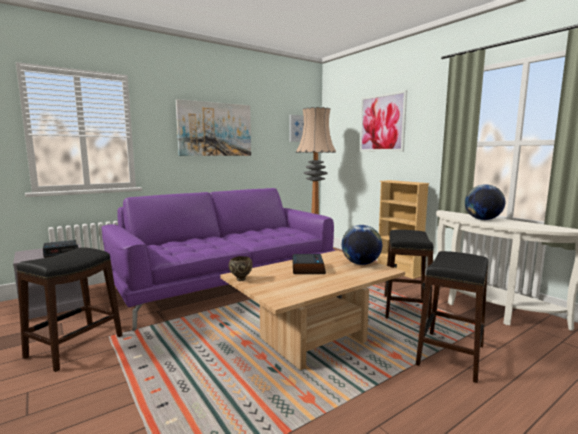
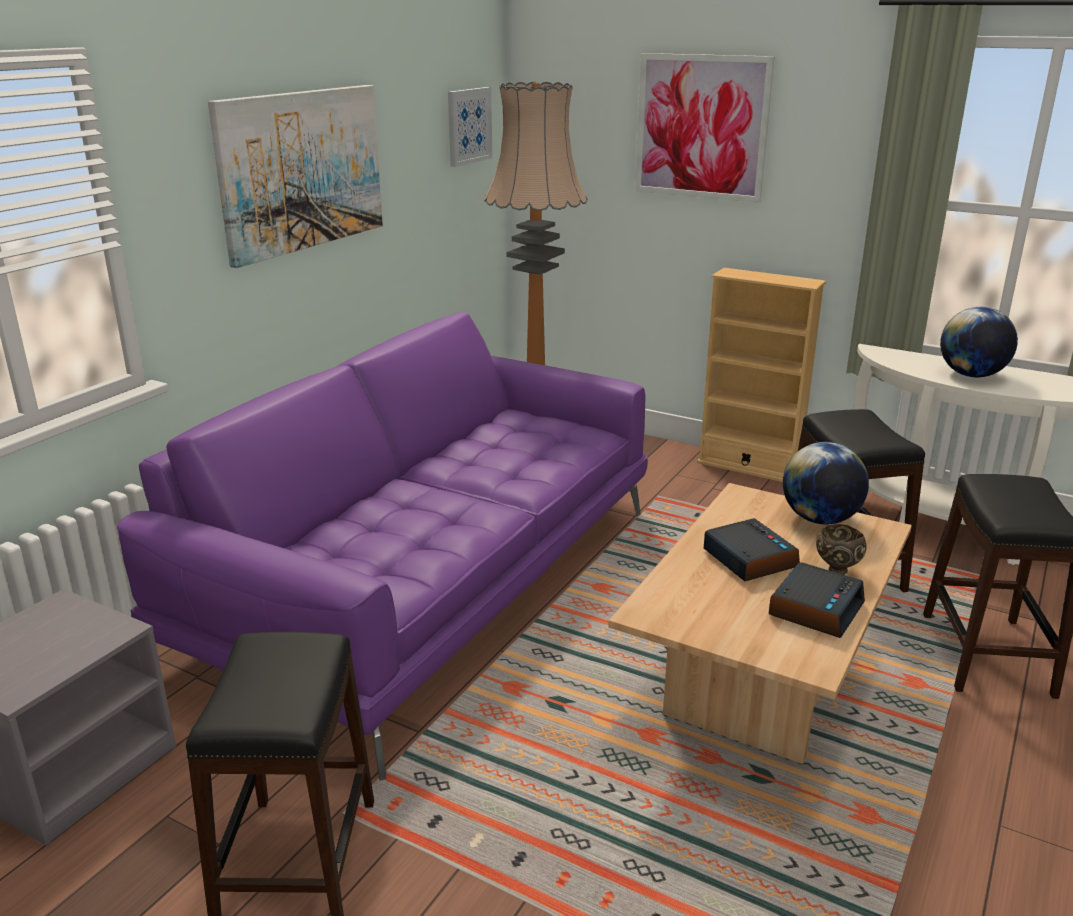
camera: 25 degrees left, 15 degrees up
(61, 252) = (76, 636): alarm clock -> alarm clock (815, 608)
(240, 279) = (669, 624): brown bowl -> brown bowl (836, 570)

